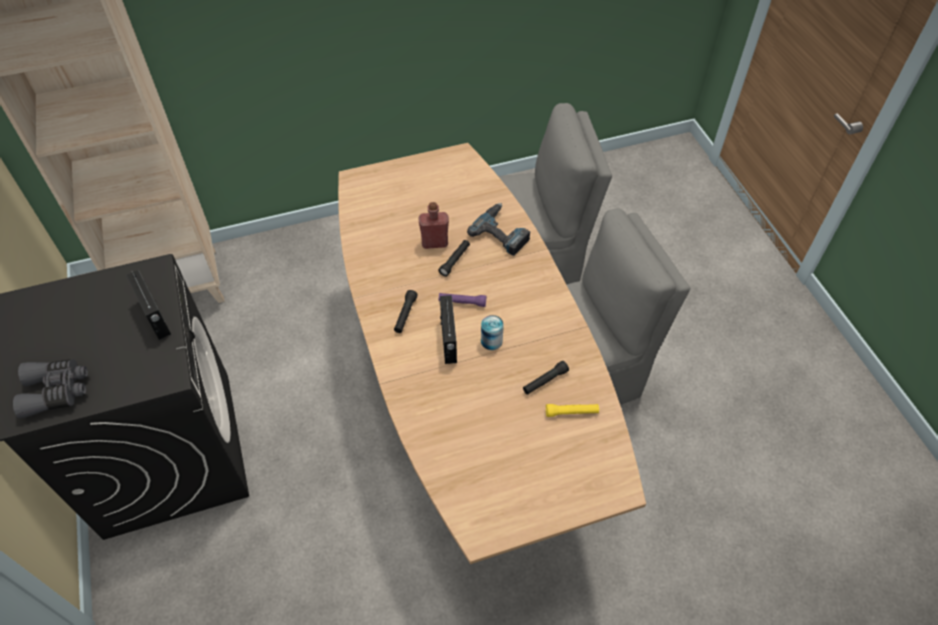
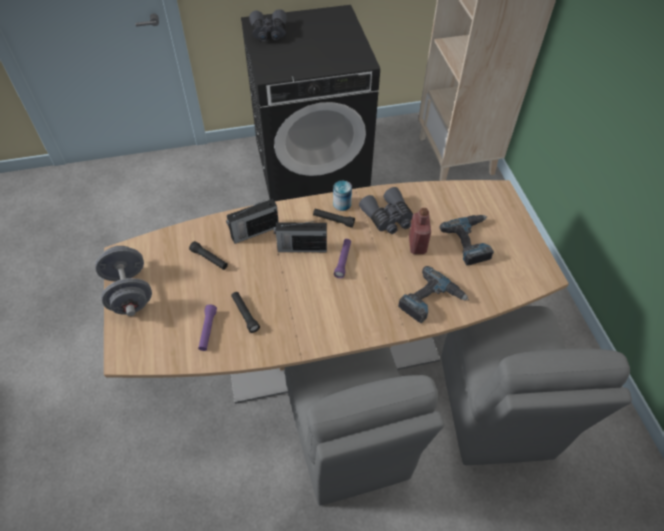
camera: 95 degrees right, 0 degrees up
(155, 317) = (320, 65): radio -> radio (254, 232)
(398, 267) = (388, 218): none -> grey binoculars
(426, 202) = (471, 241): none -> power drill
(455, 261) = (394, 259): black flashlight -> black flashlight (209, 259)
(491, 341) = (296, 278): can -> can (342, 204)
(536, 507) = (129, 292): none -> grey dumbbell
(571, 412) = (207, 330): yellow flashlight -> purple flashlight

